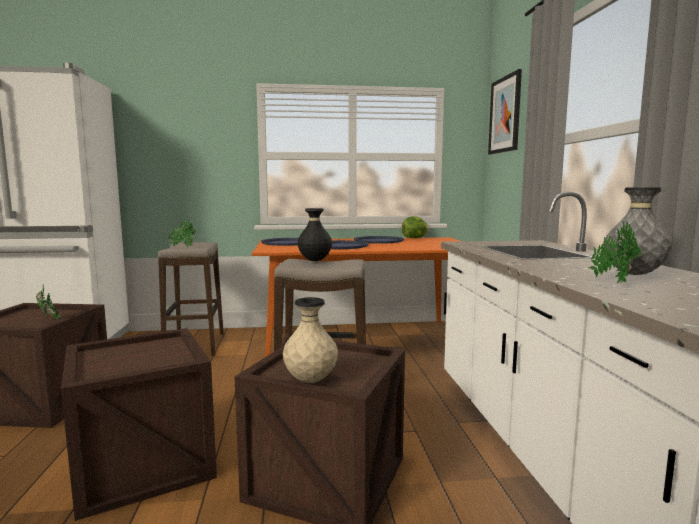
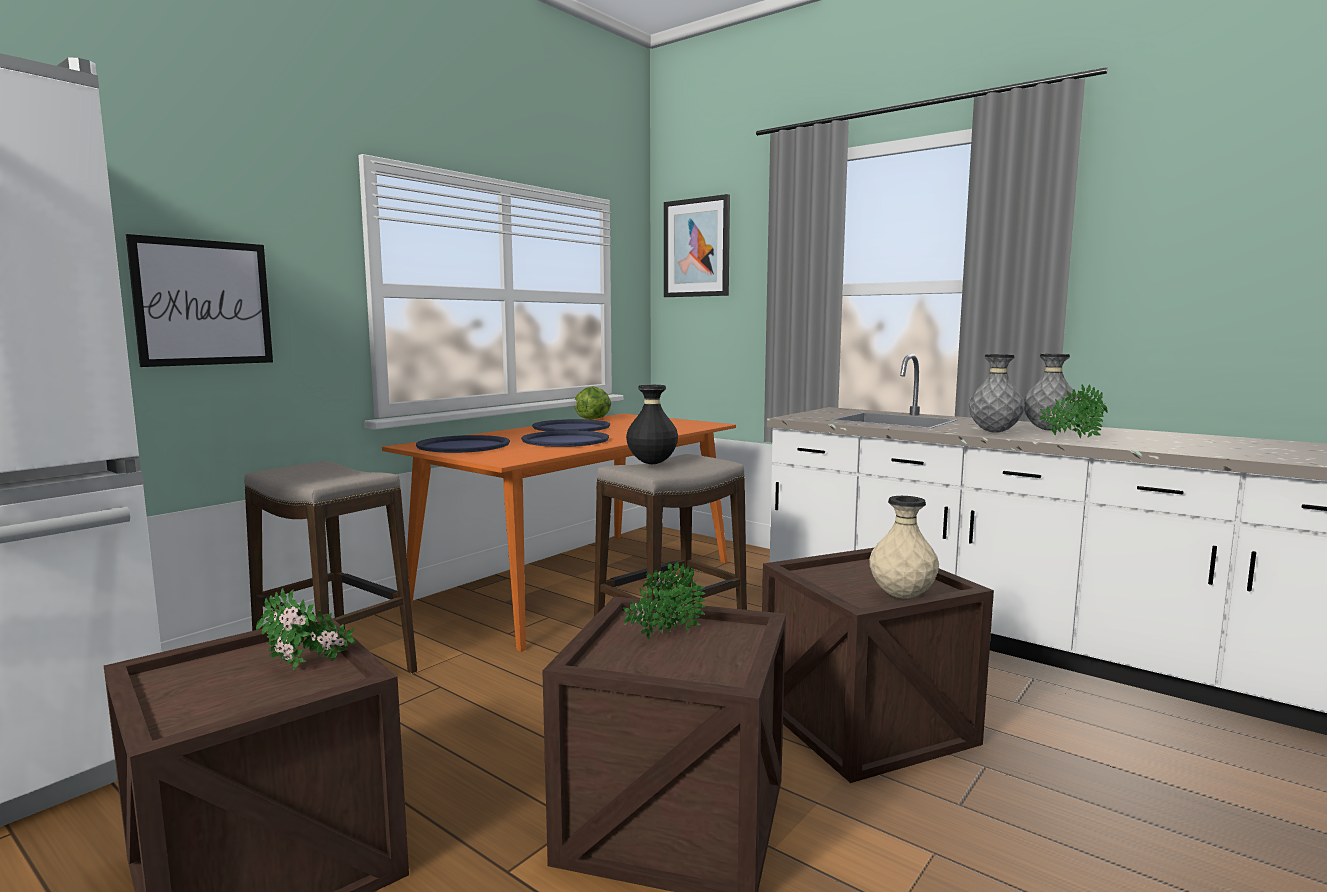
camera: 45 degrees left, 0 degrees up
(175, 164) = (204, 303): none -> picture
(182, 247) = (336, 476): potted plant -> potted plant (663, 635)
(557, 268) = (994, 432): none -> grey vase

